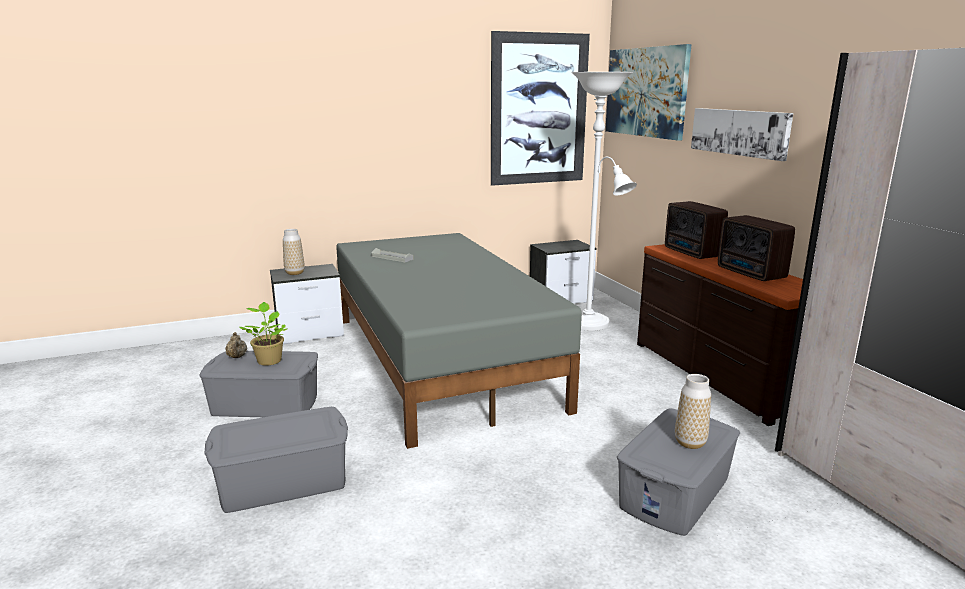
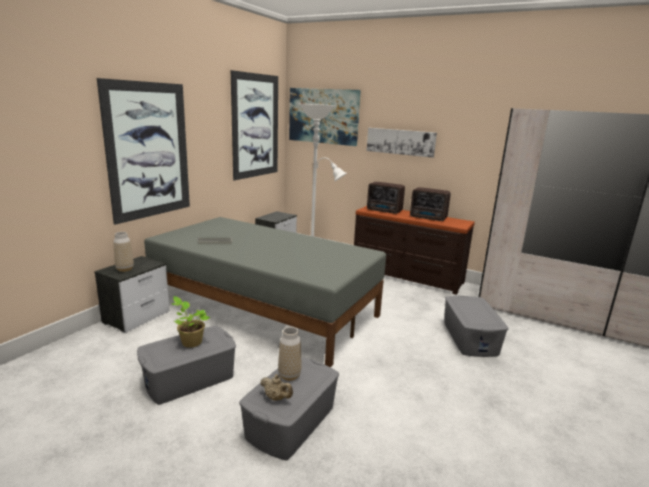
camera: 40 degrees left, 0 degrees up
(237, 357) = (159, 348): beige teapot -> beige teapot (276, 398)
(350, 138) = (149, 151): none -> picture
(690, 443) = (477, 310): vase -> vase (289, 375)

